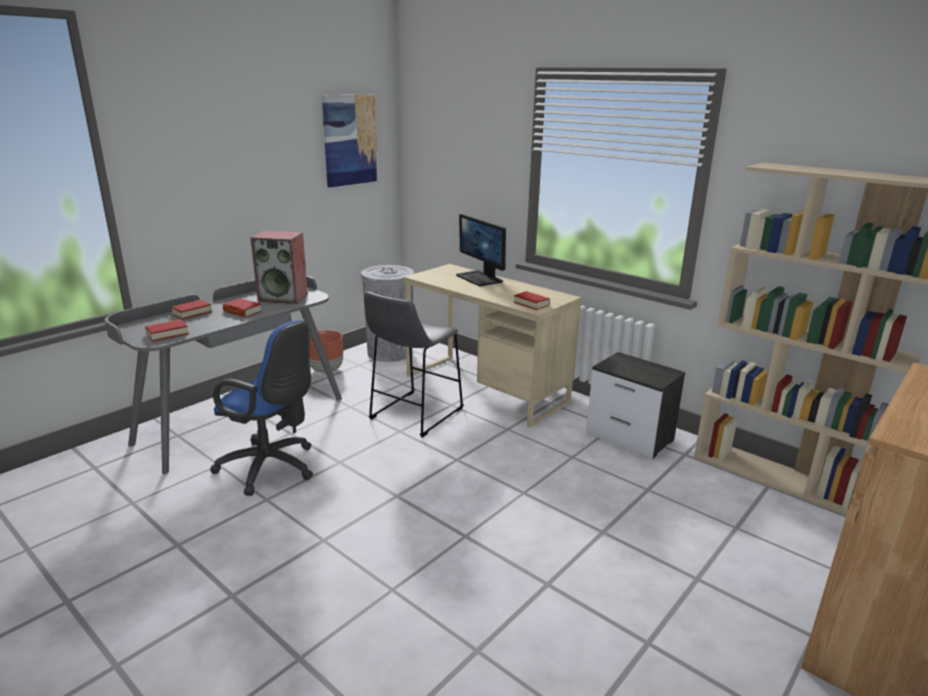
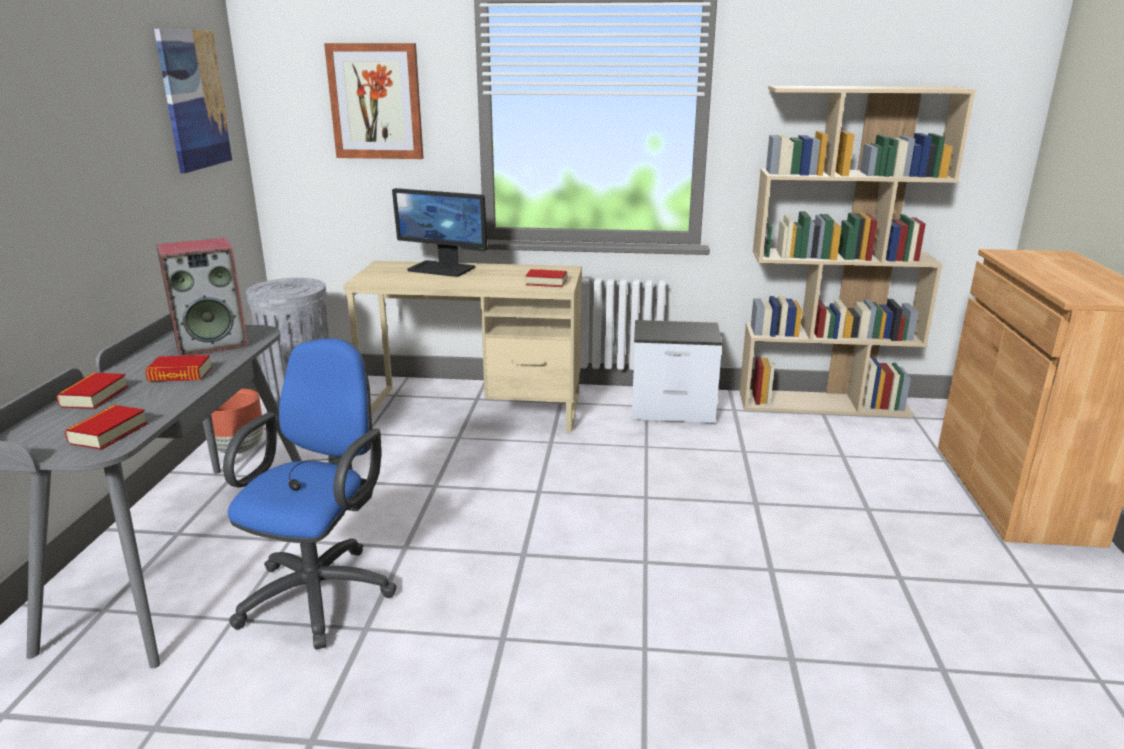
camera: 35 degrees left, 0 degrees up
(272, 468) = (322, 590): blue office chair -> blue office chair turned 60 degrees counterclockwise
(413, 415) = (427, 463): grey stool -> none
(469, 149) = (376, 101): none -> picture

